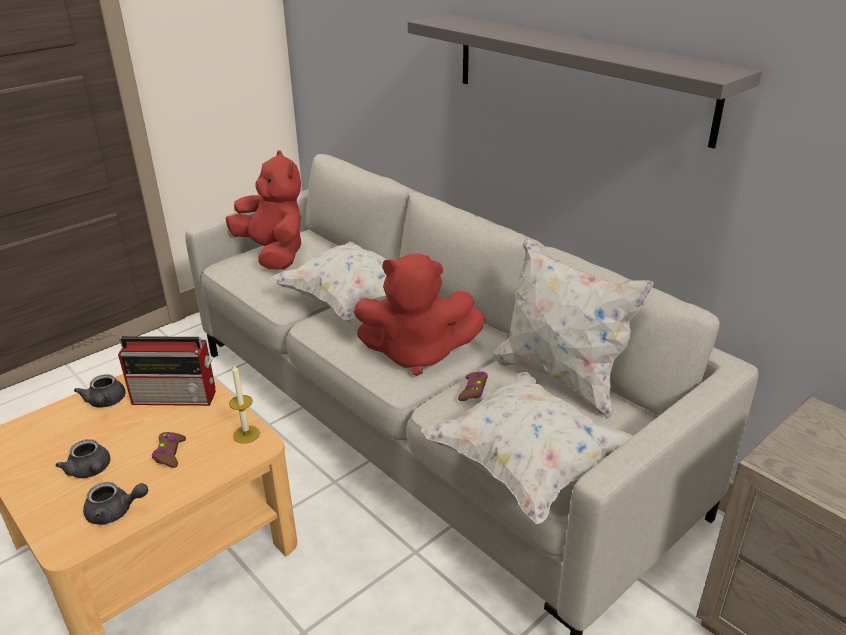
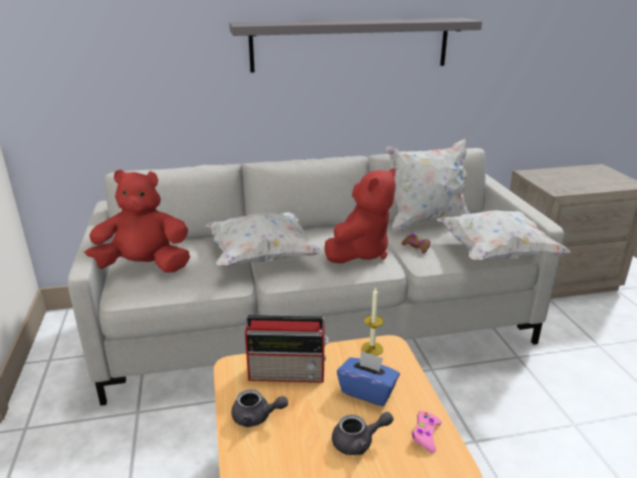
camera: 60 degrees left, 5 degrees down
(115, 512) = (426, 435): grey teapot -> pink game controller
(169, 454) = (367, 391): brown game controller -> blue tissue box
(176, 397) = (289, 373): radio -> radio turned 60 degrees clockwise

